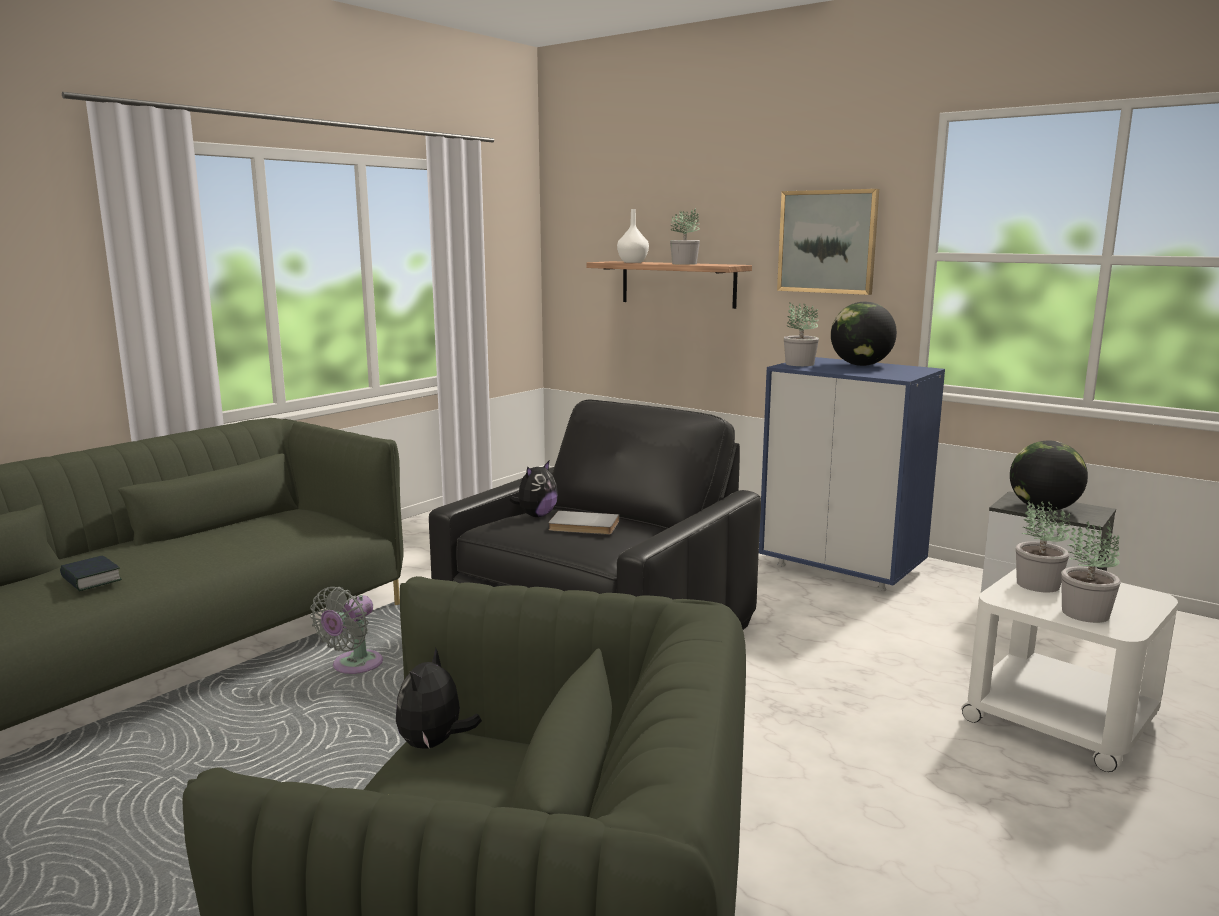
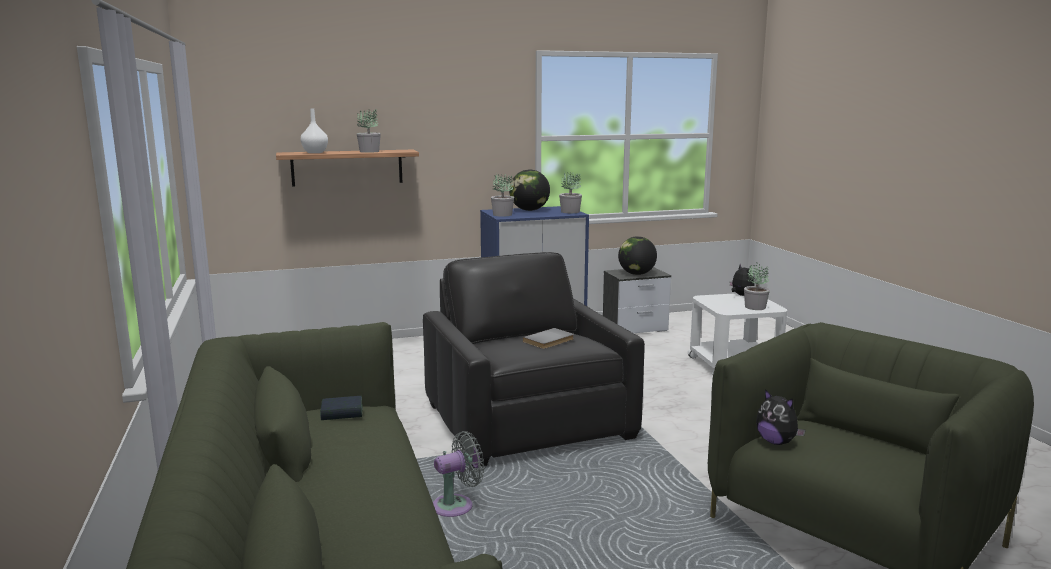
camera: 55 degrees left, 0 degrees up
(91, 579) = (376, 505): book -> book (342, 413)
(353, 666) = (457, 505): grey fan -> grey fan turned 90 degrees counterclockwise
(536, 515) = (501, 347): plush toy -> plush toy (740, 295)
(827, 241) = (470, 131): picture -> none
(1037, 585) = (718, 303): potted plant -> potted plant (570, 212)

